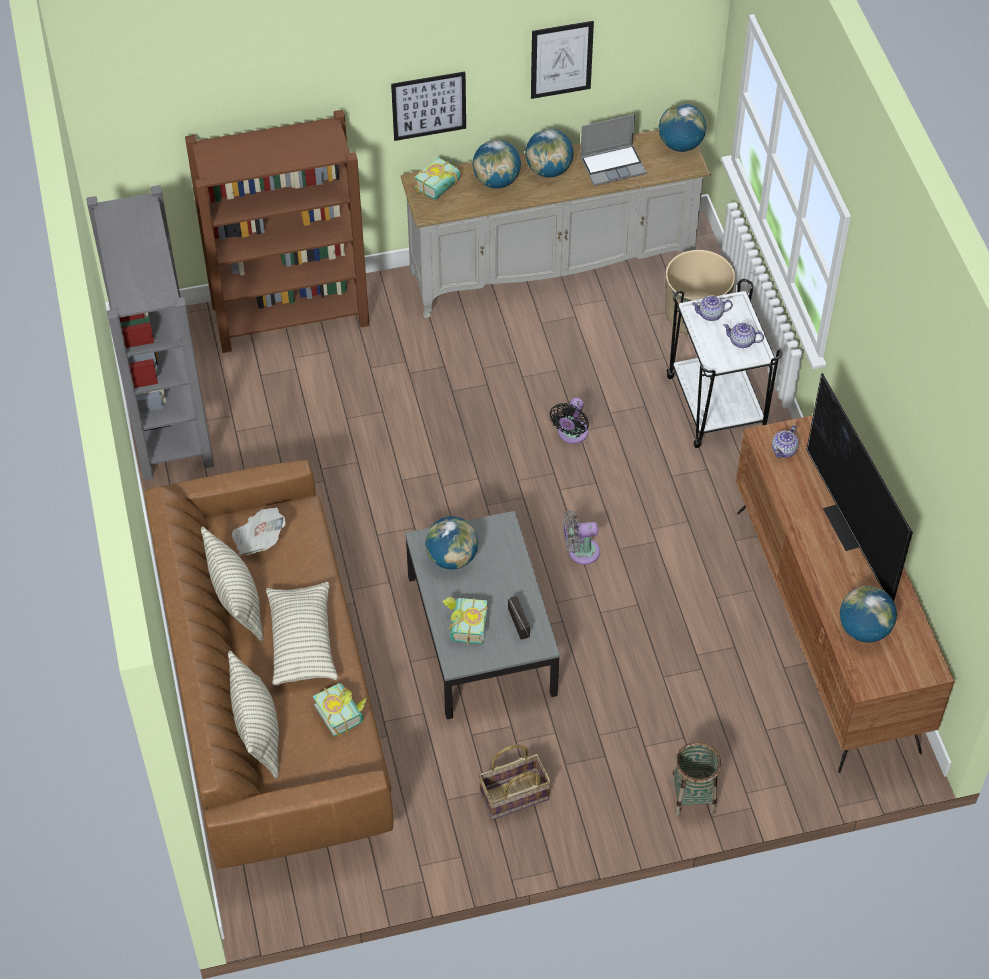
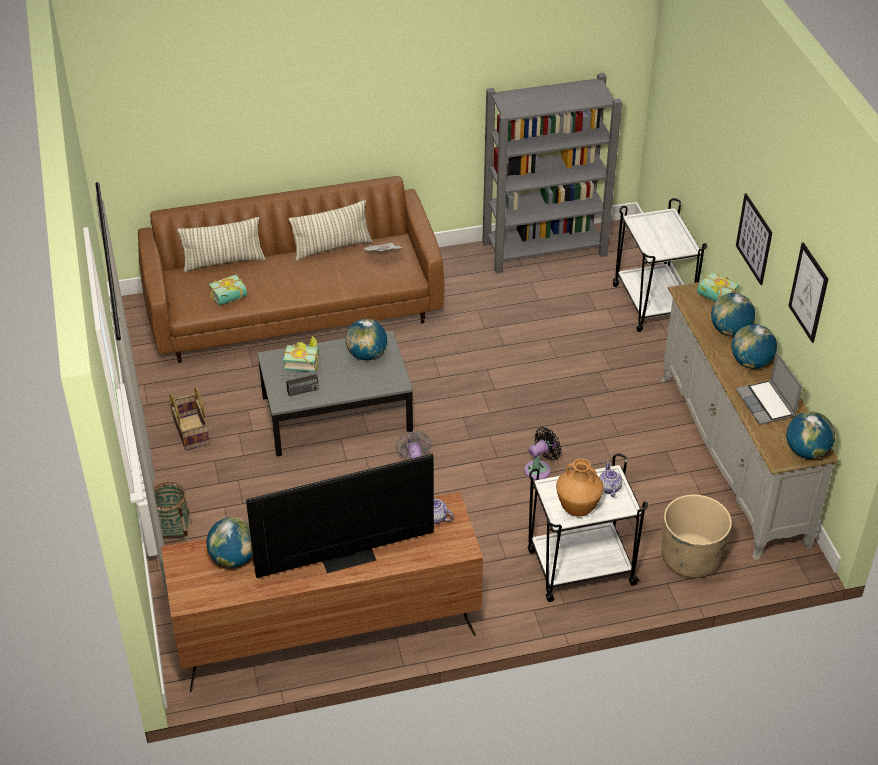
camera: 90 degrees right, 10 degrees down
(290, 314) = (652, 305): brown bookcase -> white cart
(302, 642) = (292, 278): pillow -> none
(571, 434) = (540, 469): black fan -> black fan turned 120 degrees clockwise
(742, 342) = (577, 508): teapot -> brown vase

